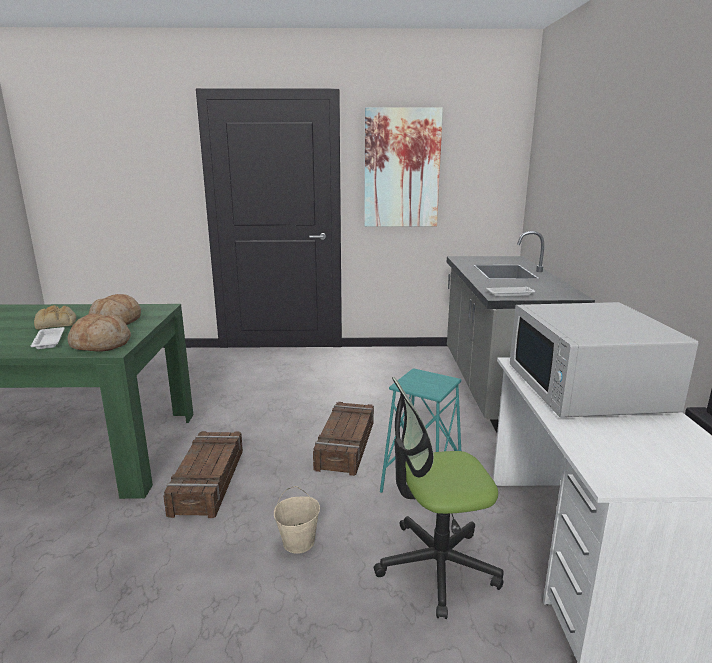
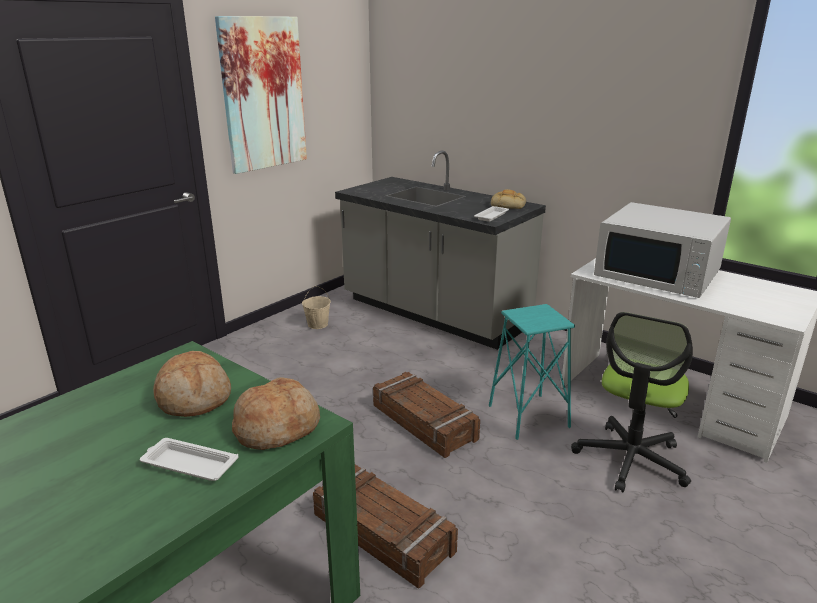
camera: 50 degrees left, 5 degrees up
(56, 324) = (107, 445): bread -> bread (508, 205)
(299, 542) = (544, 514): beige bucket -> beige bucket (317, 324)

